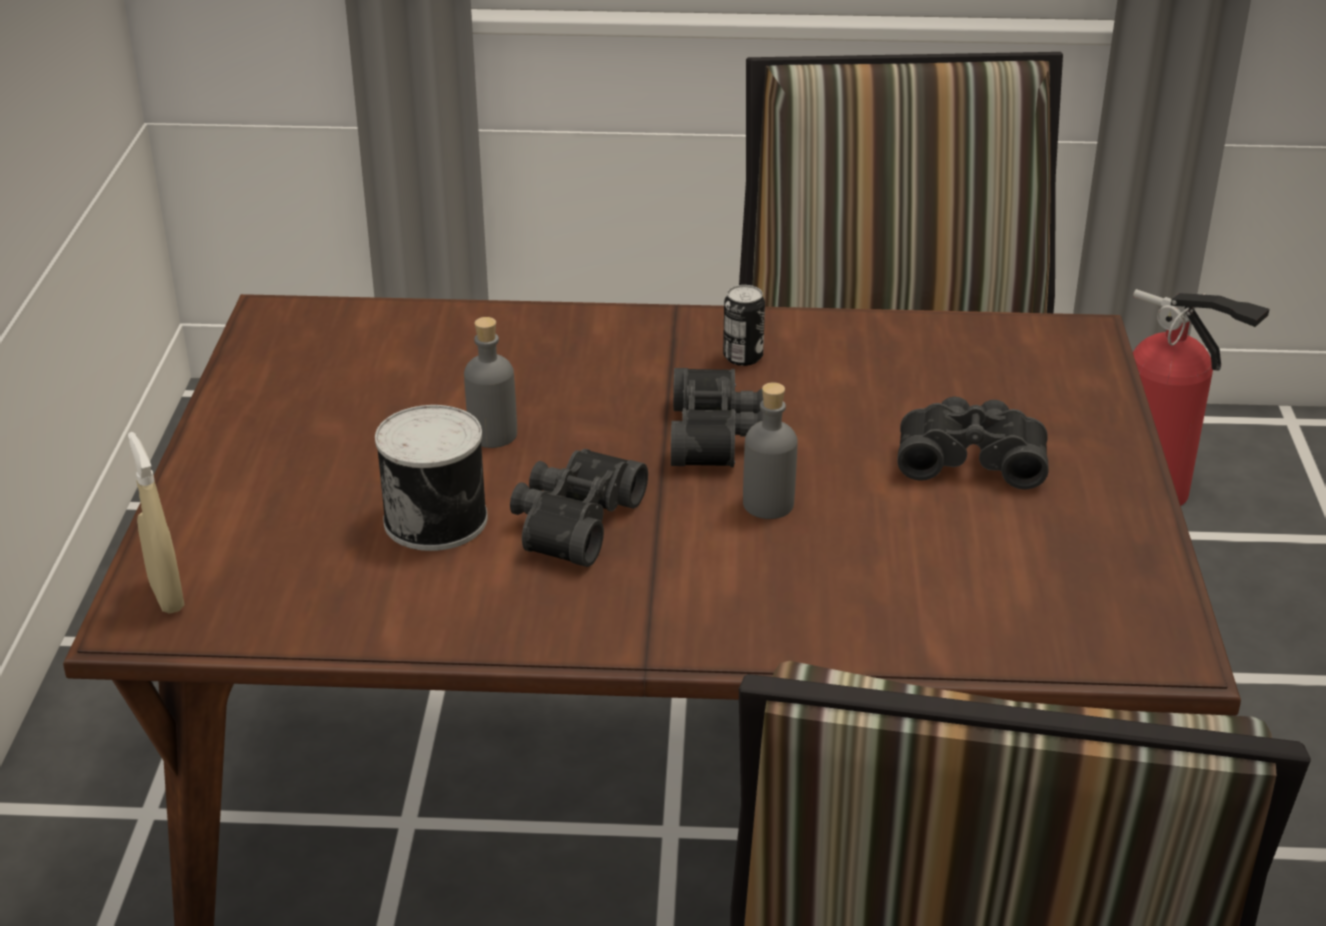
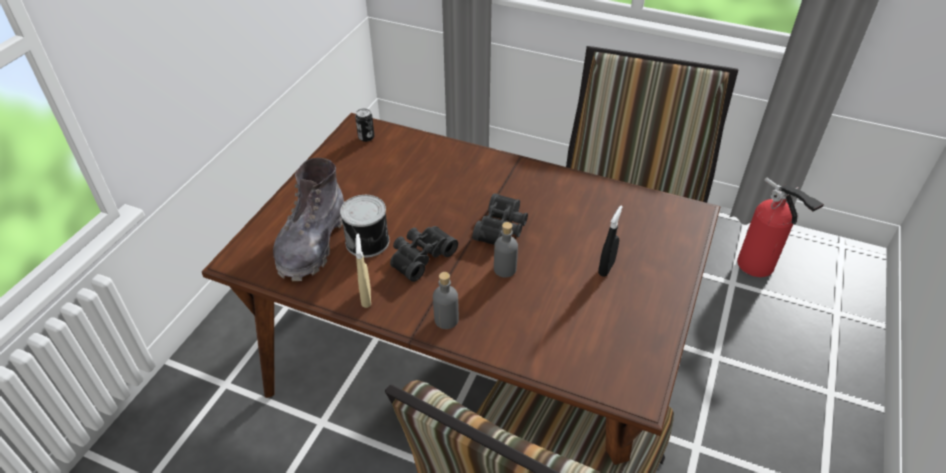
camera: 20 degrees right, 10 degrees up
(166, 596) = (250, 251): beige spray bottle -> beige spray bottle (366, 297)
(308, 549) = (312, 243): none -> grey boot
(492, 435) = (411, 205): grey bottle -> grey bottle (446, 319)
(743, 357) = (534, 190): can -> can (366, 137)
(971, 458) = (606, 268): black binoculars -> black spray bottle

